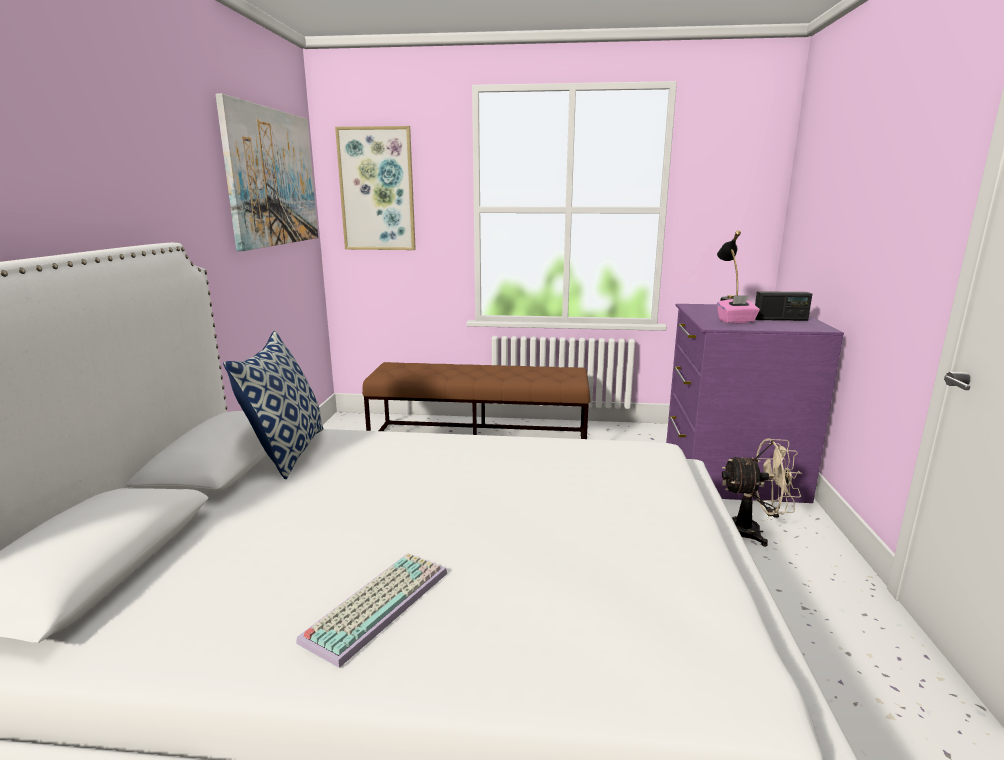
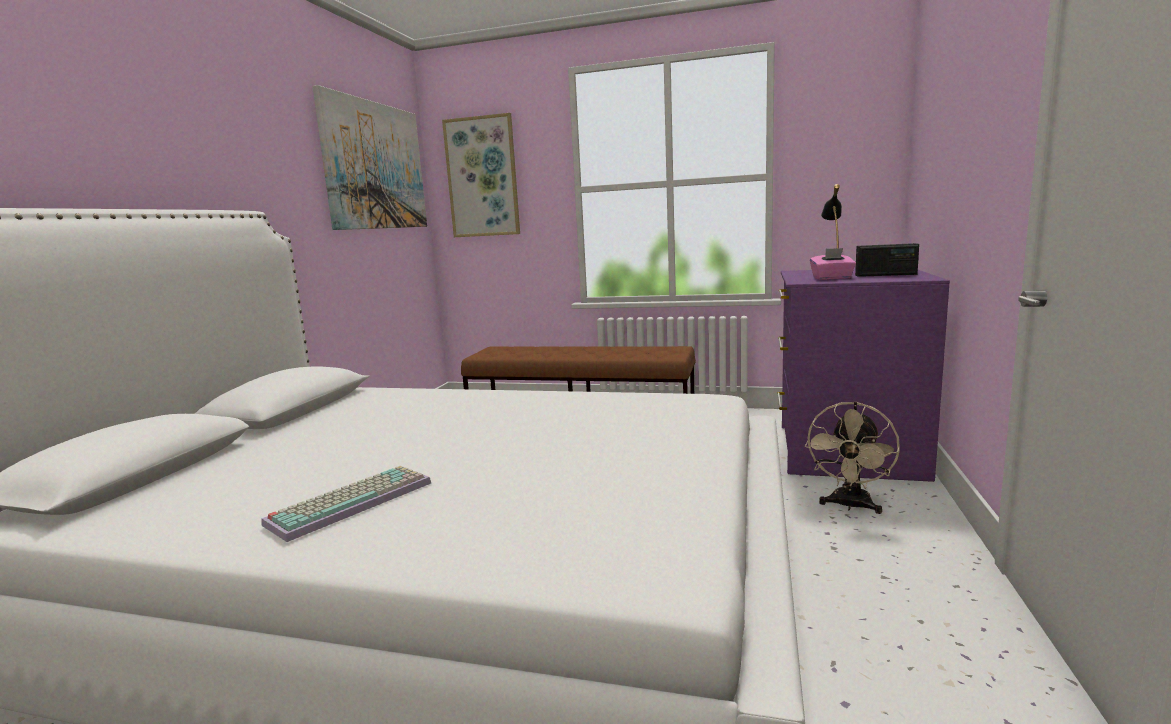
camera: 10 degrees right, 5 degrees down
(286, 452) = (346, 402): pillow -> none
(752, 531) = (850, 506): beige fan -> beige fan turned 105 degrees clockwise

